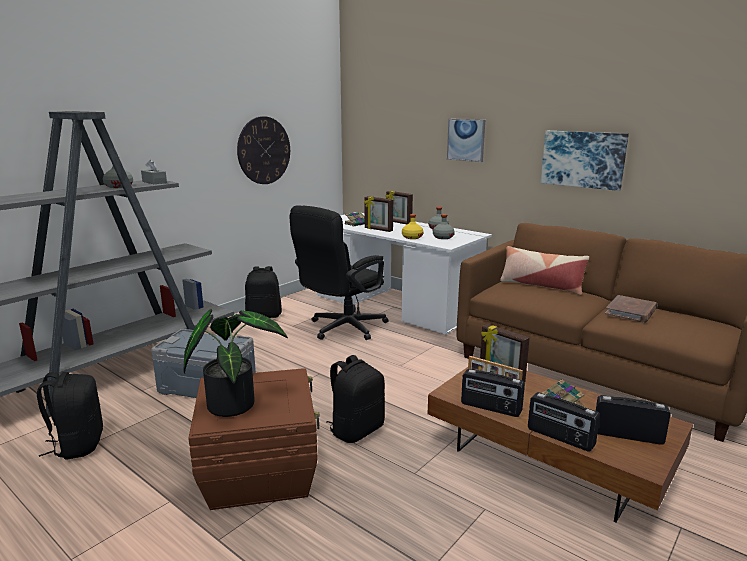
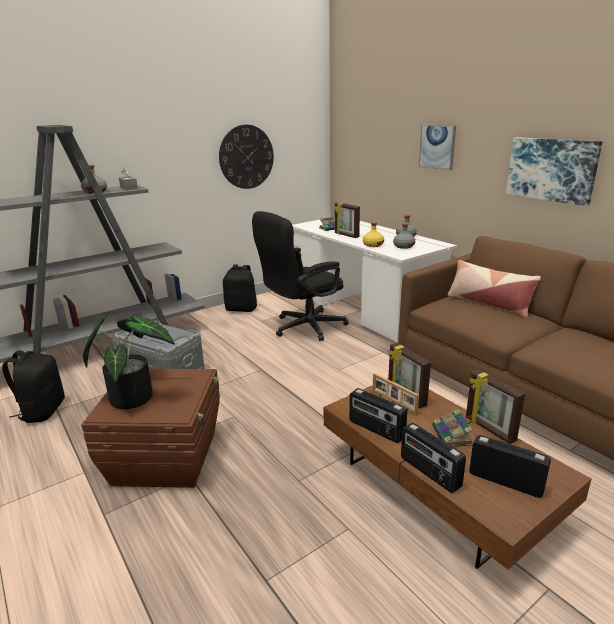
camera: 15 degrees right, 5 degrees up
(356, 430) = (267, 429): black backpack -> none
(398, 222) = (371, 228): picture frame -> picture frame (489, 429)
(631, 311) = (572, 341): brown book -> none

